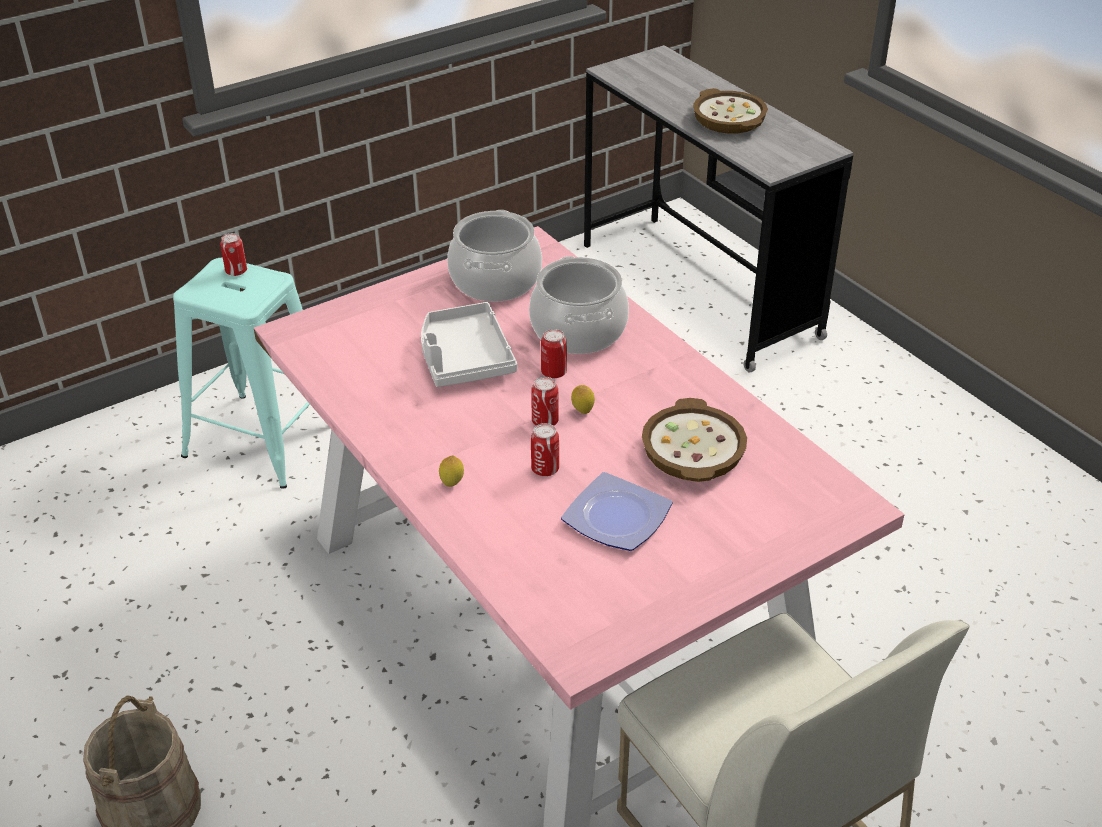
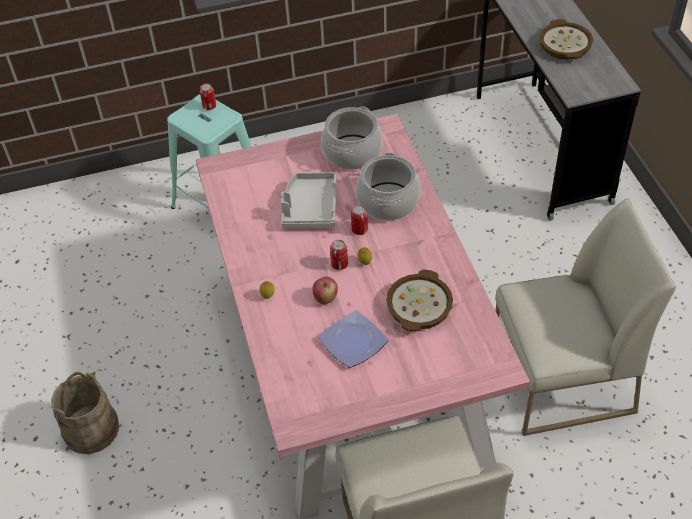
camera: 20 degrees right, 10 degrees up
(545, 469) = (325, 298): can -> apple
(861, 567) = (561, 380): none -> white chair

